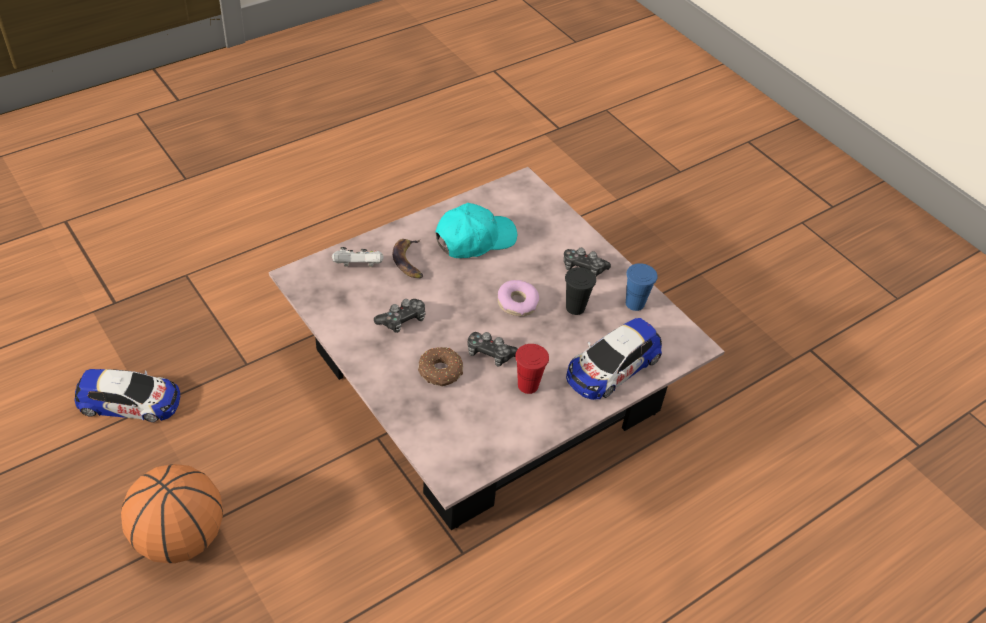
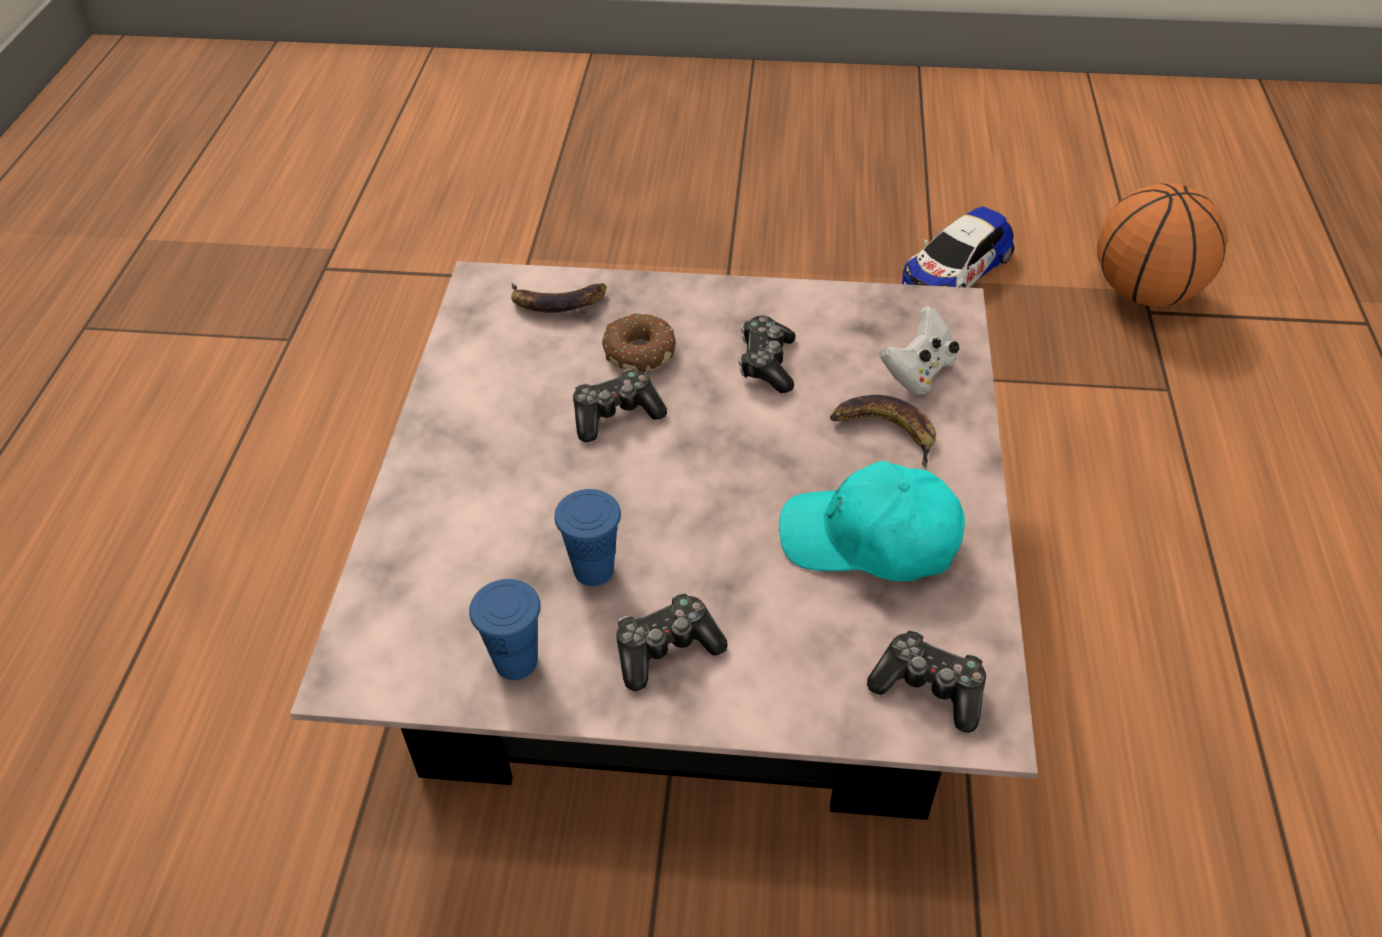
camera: 135 degrees right, 0 degrees up
(180, 538) = (730, 241): basketball -> basketball (1144, 293)
(435, 431) = (557, 301): none -> banana
(474, 239) = (870, 540): turquoise cap -> turquoise cap turned 90 degrees clockwise
(517, 303) = (675, 503): donut -> none
(524, 199) = (929, 688): none -> game controller
(528, 385) = (521, 419): red cup -> none
(575, 307) = (593, 570): black cup -> blue cup
(612, 366) = (442, 533): toy car -> none

